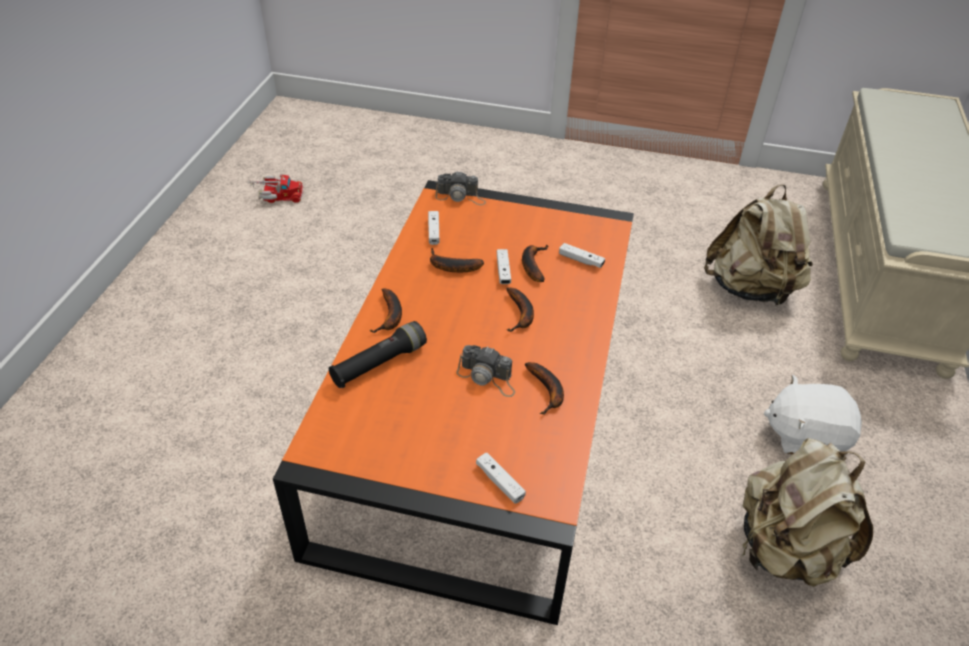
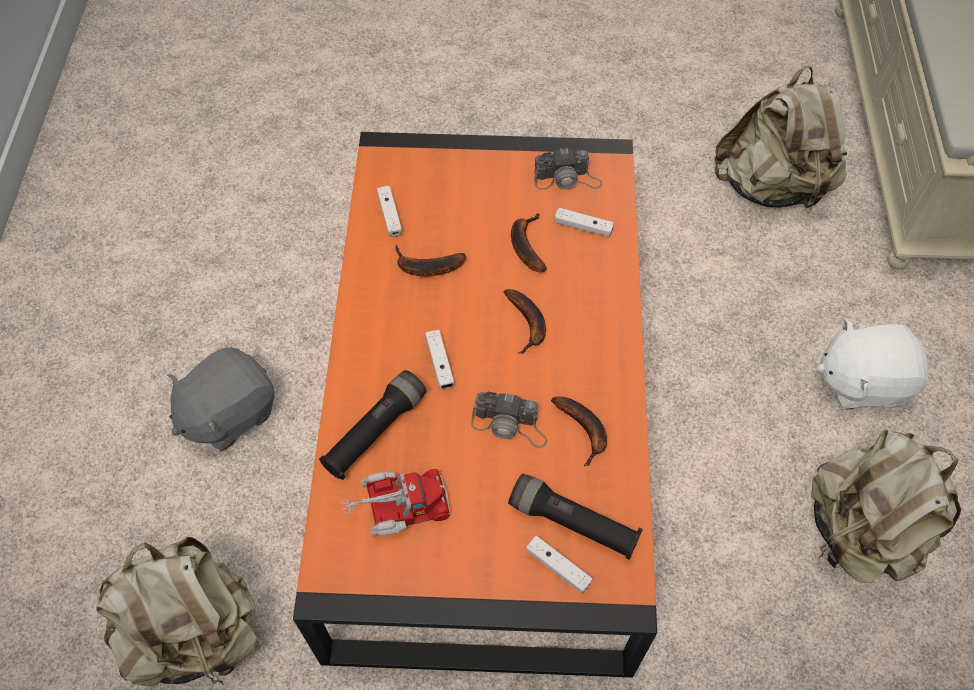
camera: 10 degrees left, 15 degrees up
(202, 517) = (194, 633): none -> beige backpack
(277, 195) = (146, 148): toy truck -> toy truck (396, 507)
(280, 370) = (228, 413): none -> grey plush toy
(390, 316) = (370, 358): banana -> none
(461, 197) = (410, 152): camera -> camera (567, 179)
(503, 271) = (492, 262): white game controller -> white game controller (440, 363)
(521, 453) = (573, 523): none -> black flashlight

